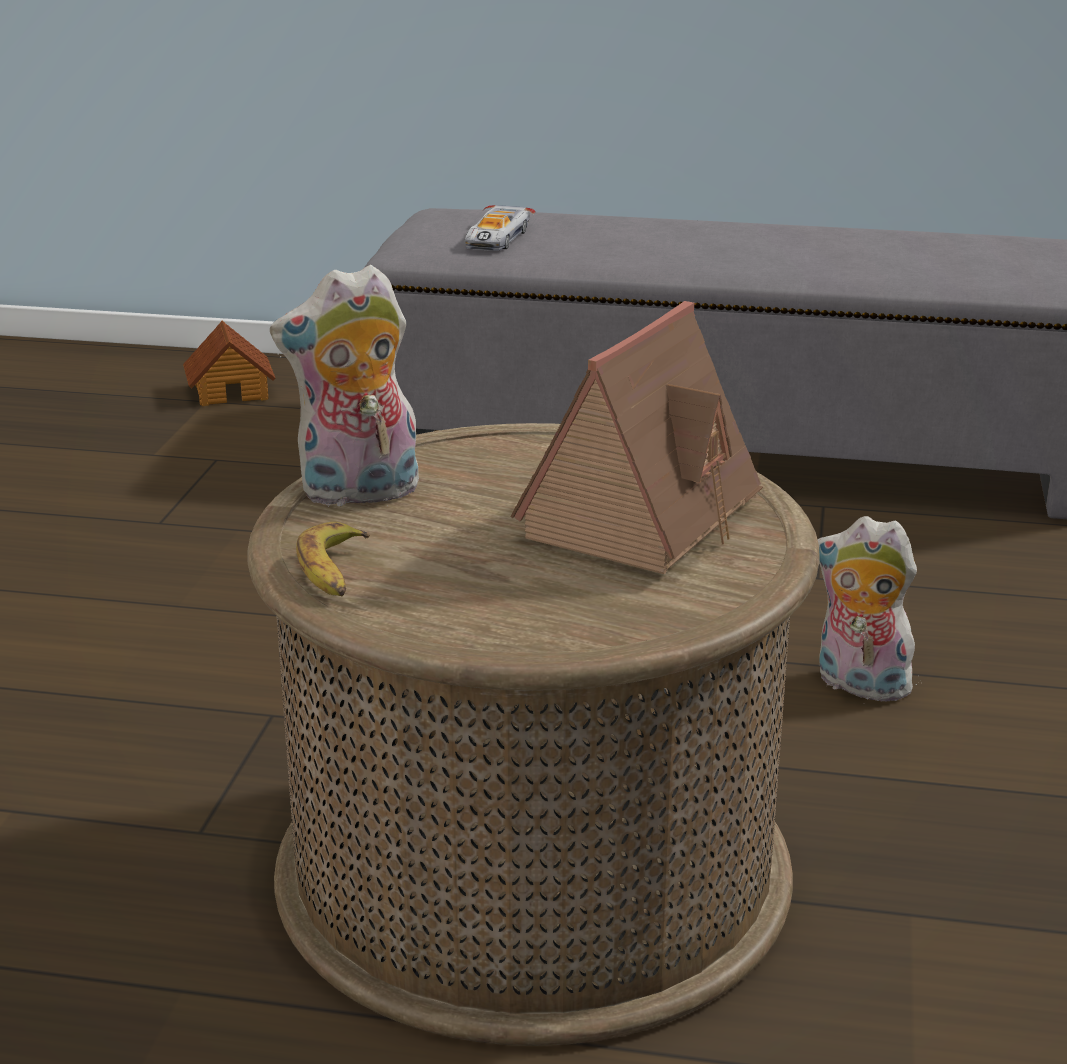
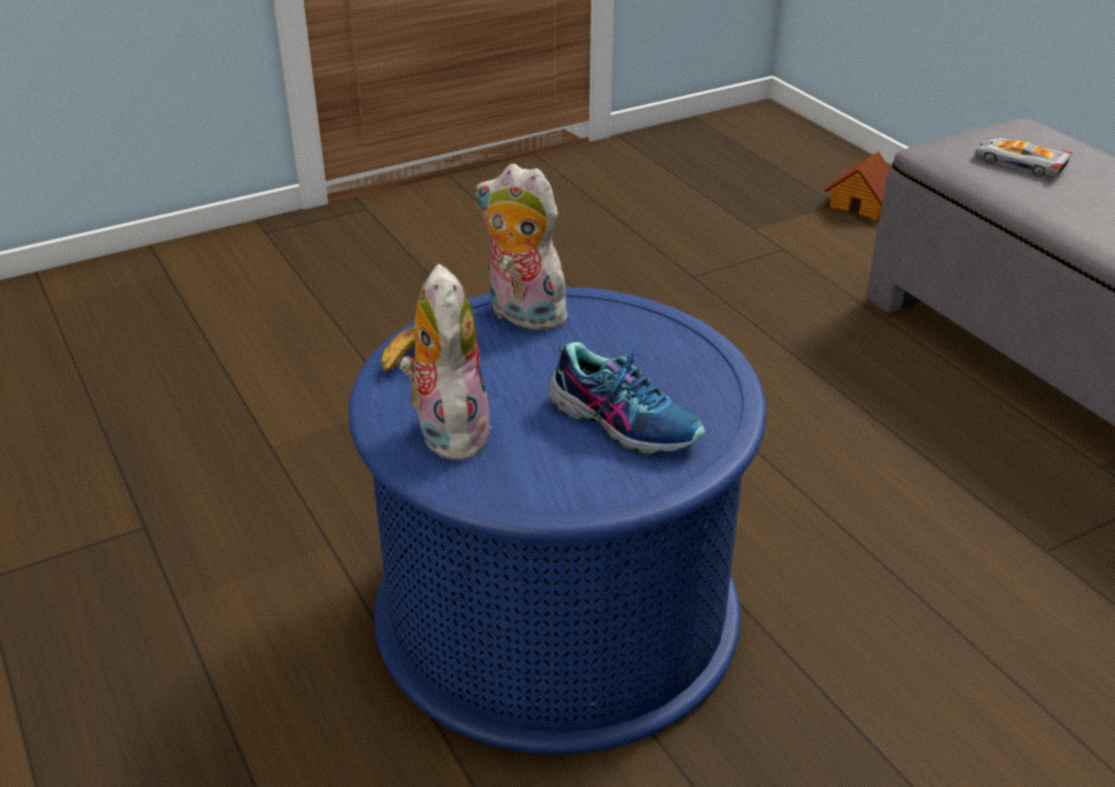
camera: 50 degrees right, 10 degrees up
(496, 238) = (1019, 164): toy car -> toy car turned 60 degrees clockwise
(533, 869) = (557, 608): brown coffee table -> blue coffee table
(644, 516) = (624, 420): toy house -> shoe
(858, 685) = (937, 643): plush toy -> plush toy (447, 431)

